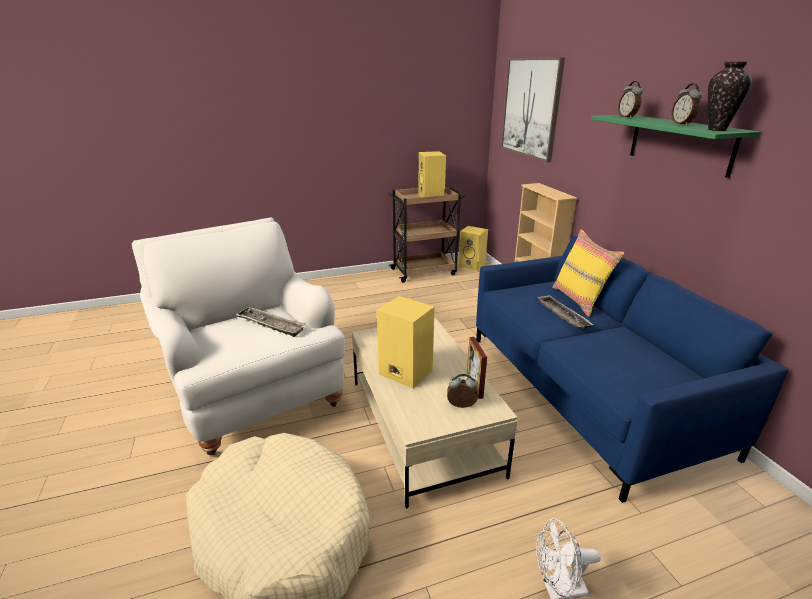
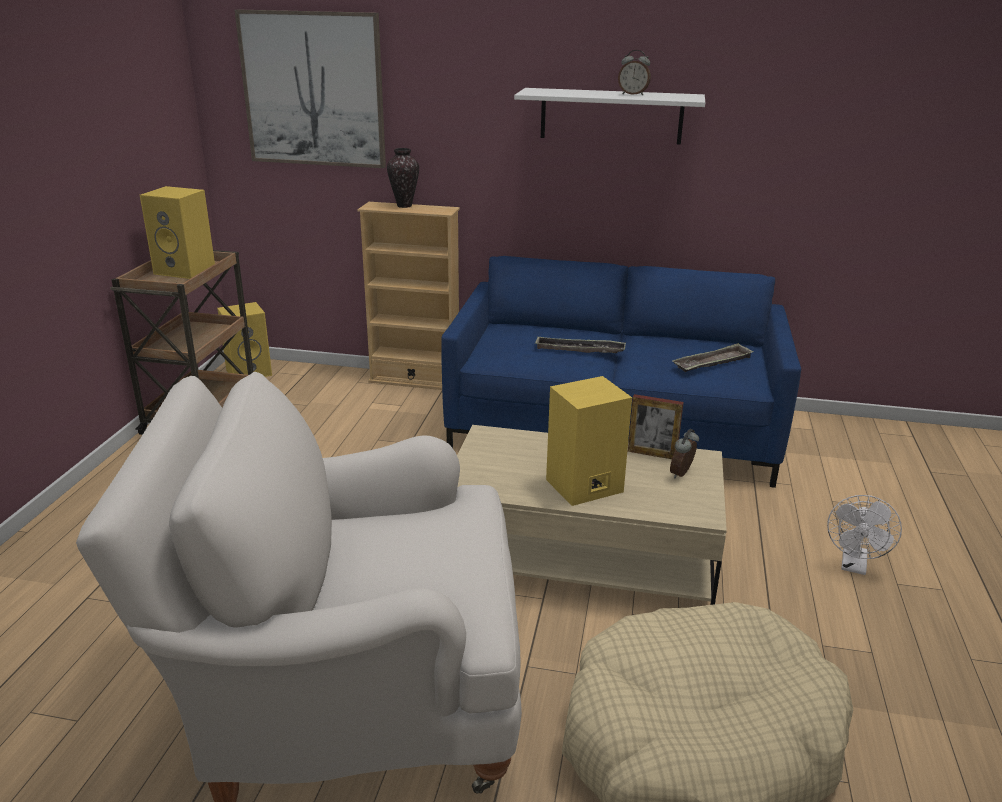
camera: 60 degrees left, 0 degrees up
(270, 325) = (414, 533): tray -> tray (712, 363)
(579, 300) = (557, 330): yellow pillow -> none
(627, 117) = (555, 92): alarm clock -> none
(680, 143) = (611, 116): green shelf -> white shelf
(717, 130) = (684, 97): vase -> vase (405, 206)

